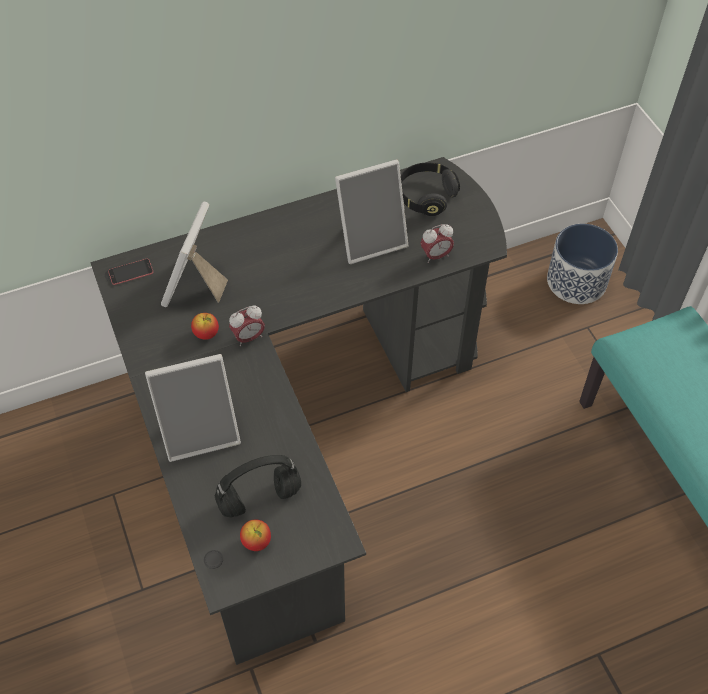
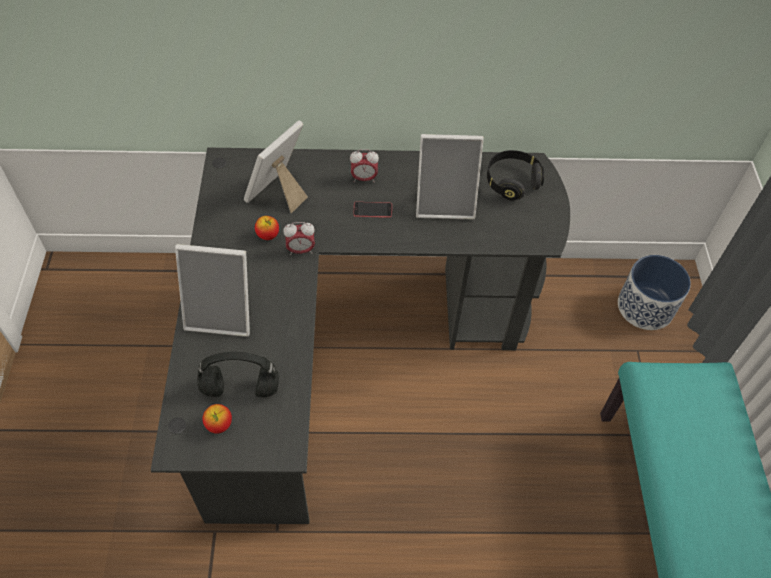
camera: 20 degrees right, 0 degrees up
(130, 272) = (234, 165): phone -> phone (372, 210)
(436, 256) = (495, 235): alarm clock -> alarm clock (364, 178)

